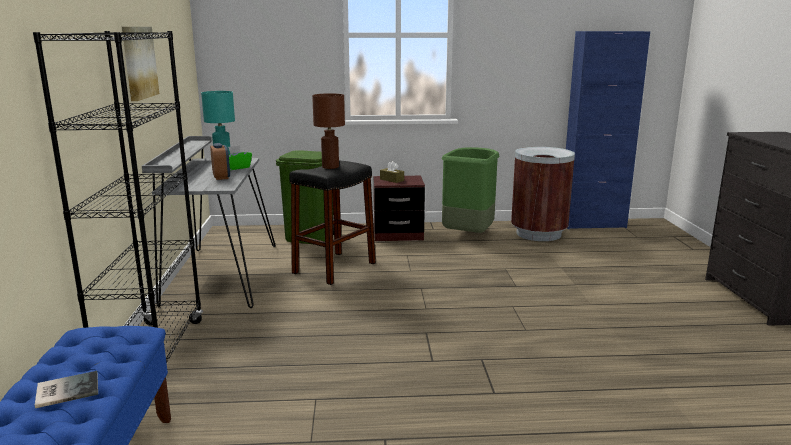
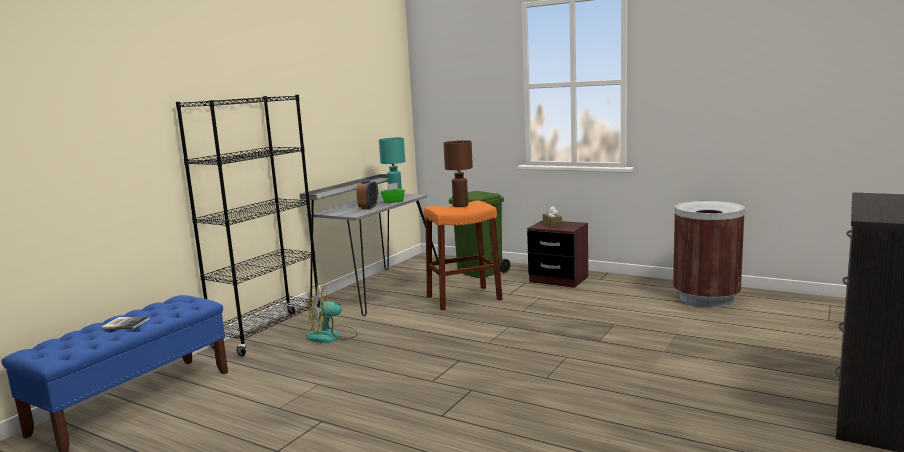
camera: 35 degrees right, 5 degrees down
(138, 62) = (313, 116): picture -> none
(246, 340) = (331, 336): none -> fan
(334, 268) = (463, 298): black stool -> orange stool
(469, 235) = (627, 289): green trash can -> none
(592, 224) = (791, 299): blue cabinet -> none

